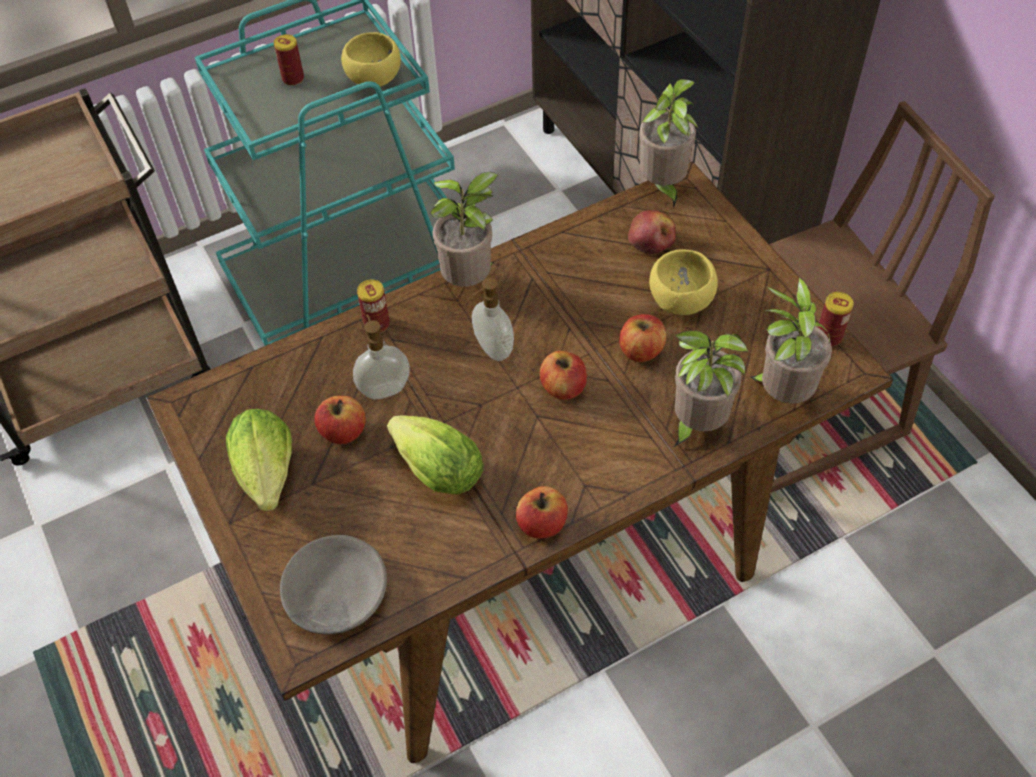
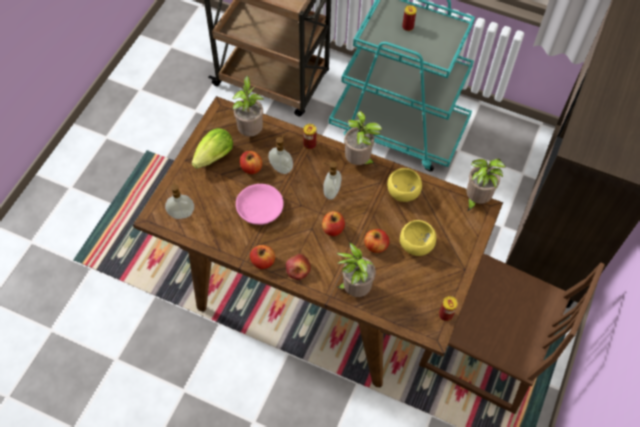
camera: 50 degrees right, 5 degrees up
(335, 595) = (181, 213): grey bowl -> soap dispenser
(374, 79) = (434, 54): yellow bowl -> yellow bowl (402, 193)
(434, 467) = (259, 208): lettuce -> pink bowl
(651, 239) = (440, 213): apple -> apple (298, 269)
(781, 392) = (398, 312): potted plant -> potted plant (251, 131)

